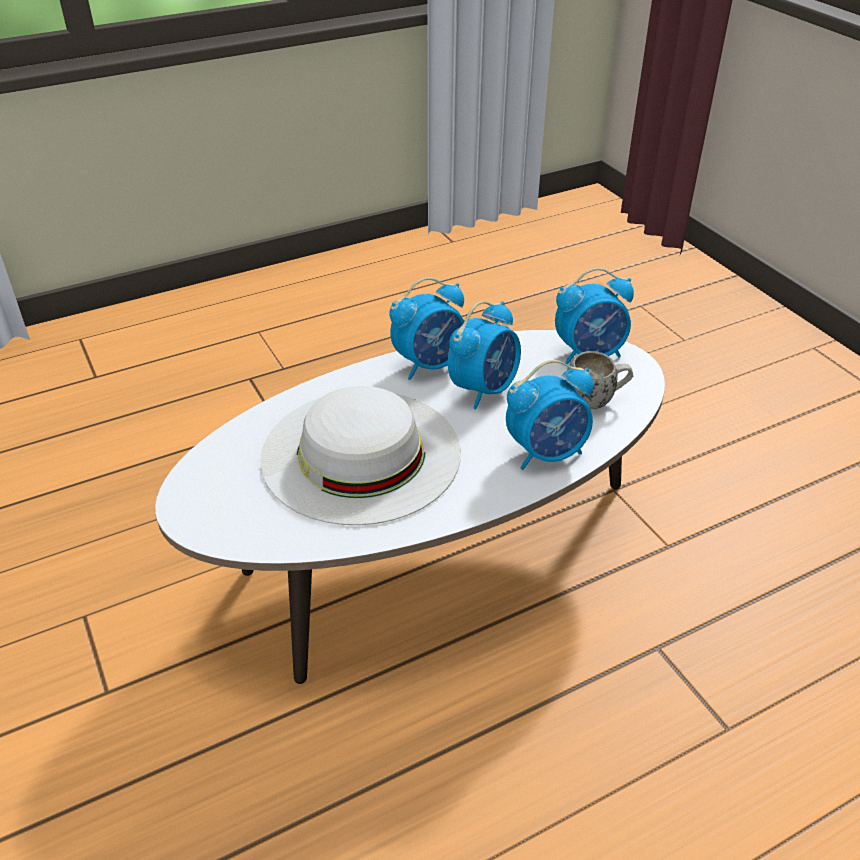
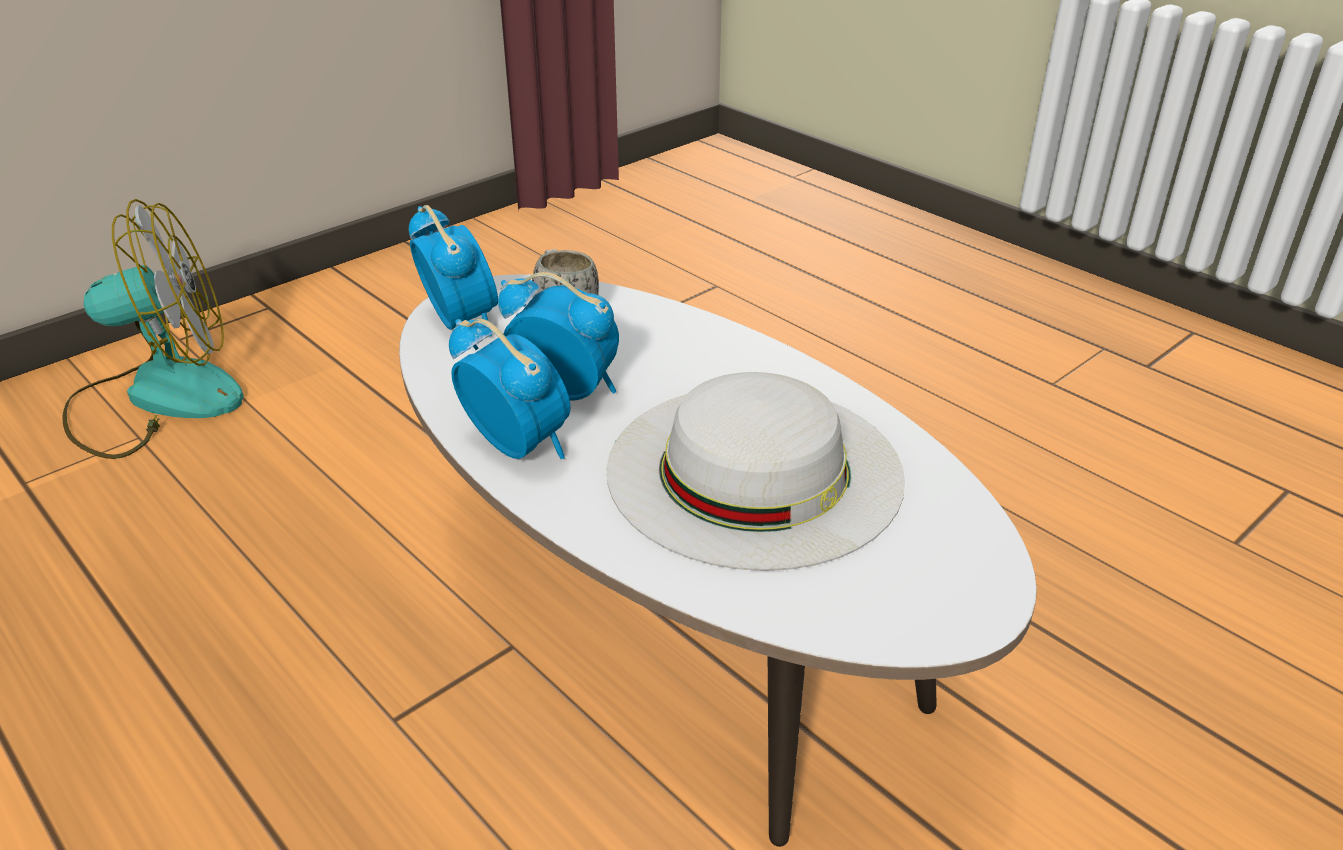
camera: 105 degrees left, 5 degrees down
(547, 453) = (679, 334): alarm clock -> none
(731, 343) = (157, 398): none -> fan

